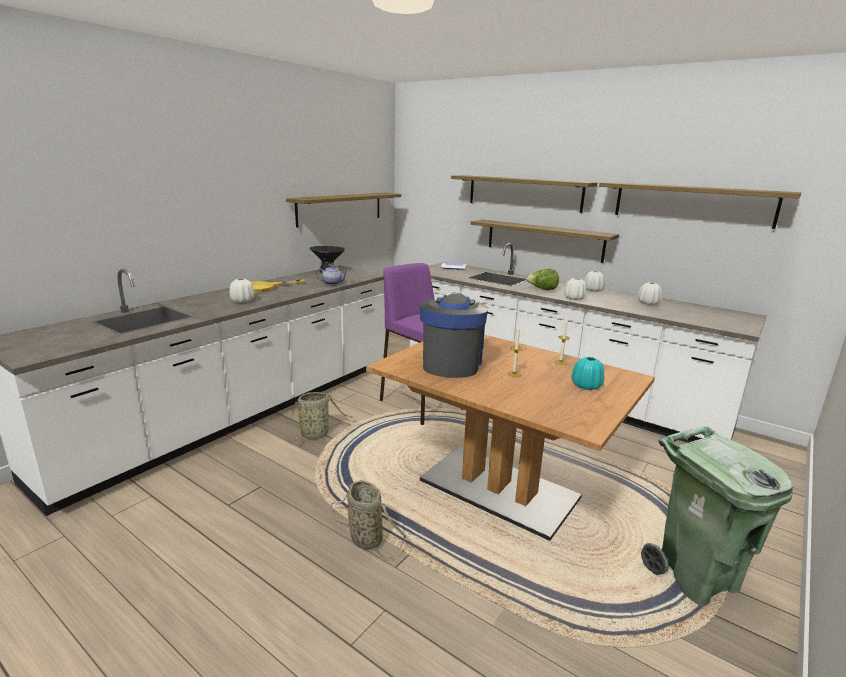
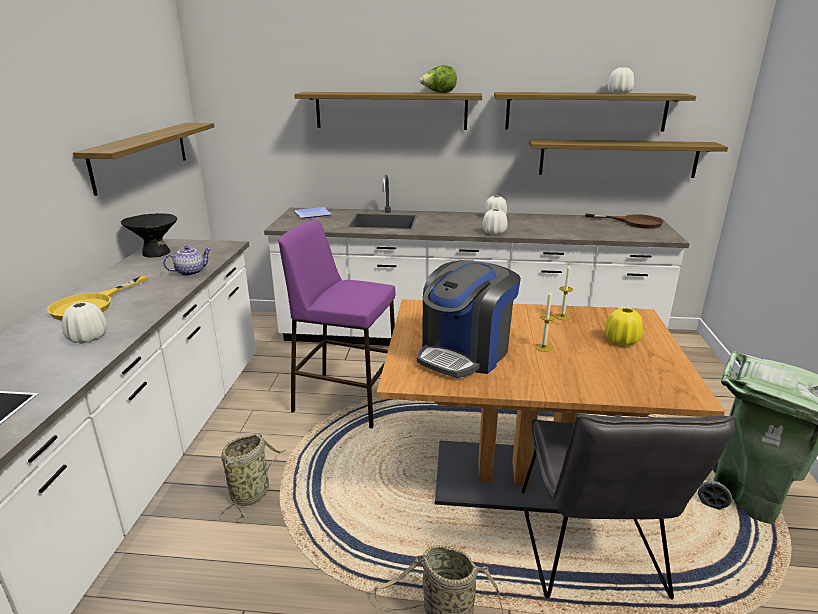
camera: 30 degrees left, 5 degrees up
(451, 363) = (465, 353): coffee machine -> coffee machine turned 120 degrees counterclockwise
(504, 553) = (592, 554): none -> grey chair
(542, 290) = (449, 227): lettuce -> lettuce (438, 93)
(544, 240) = (423, 166): shelf -> shelf (618, 158)
(586, 386) = (621, 340): turquoise vase -> yellow vase
(648, 303) = (561, 224): white vase -> white vase (619, 93)
(727, 314) = (634, 222): none -> brown frying pan

